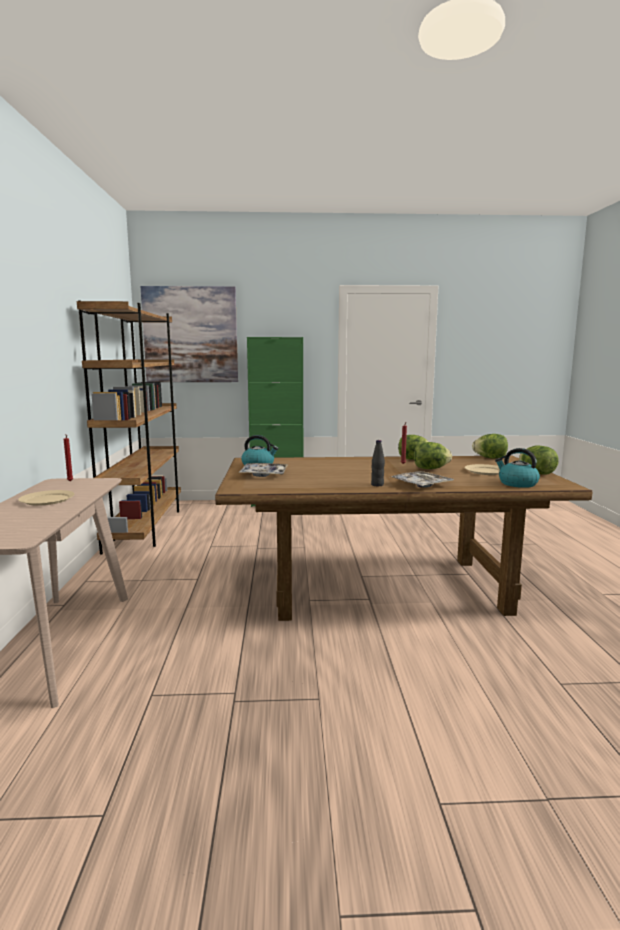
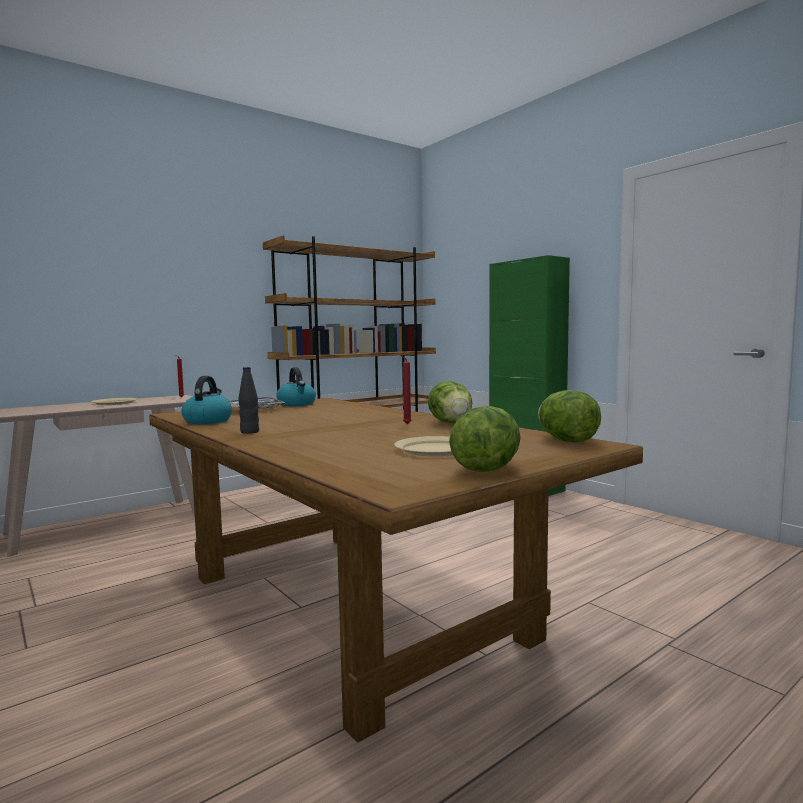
camera: 55 degrees right, 5 degrees down
(190, 335) = (462, 270): picture -> none
(421, 485) = (275, 441): tray -> none
(430, 469) = (396, 433): lettuce -> none
(517, 484) = (359, 468): kettle -> kettle (208, 421)

